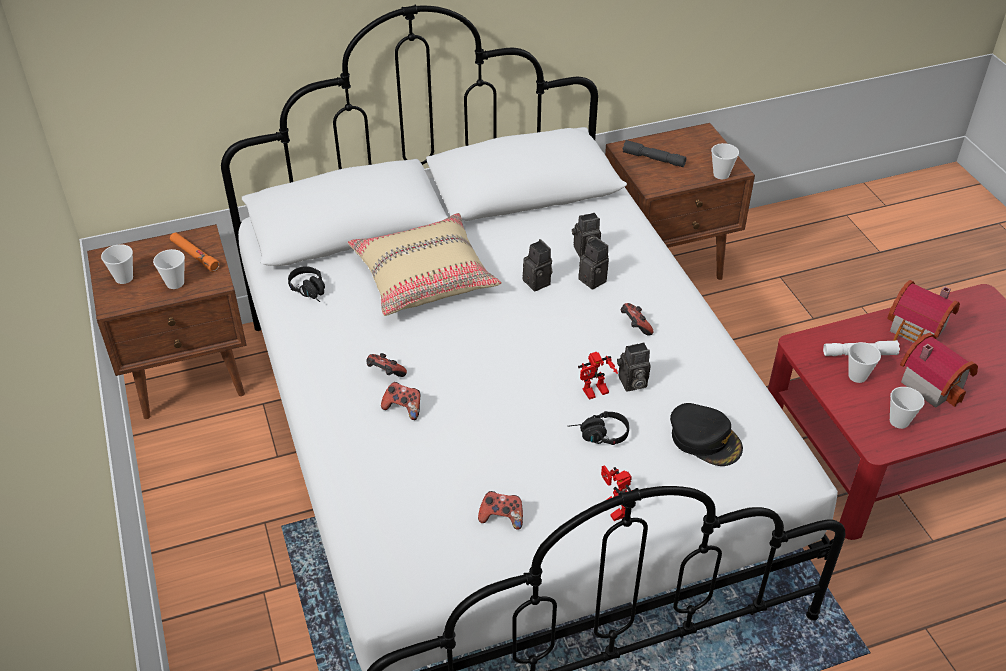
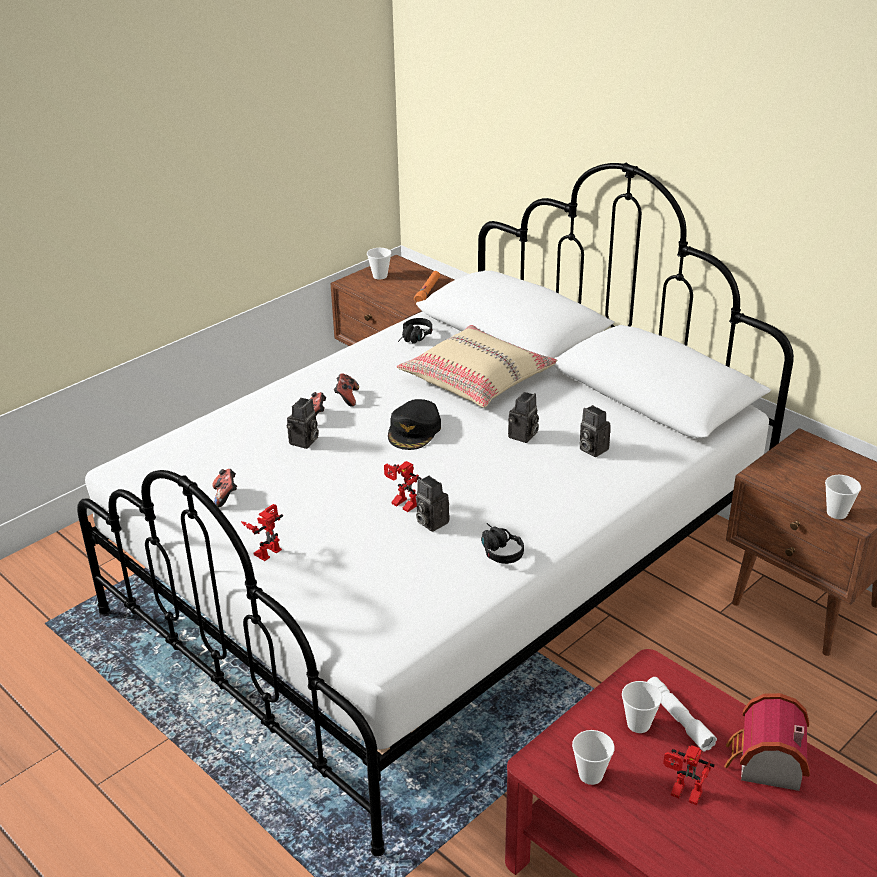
camera: 65 degrees right, 10 degrees down
(175, 283) = (391, 295): cup -> none
(595, 280) = (555, 465): camera -> camera (304, 442)
(598, 436) = (349, 520): black headphones -> black headphones (497, 550)
(634, 327) = (509, 504): game controller -> none
(653, 159) = (809, 463): grey flashlight -> none
(705, 439) = (387, 583): black cap -> black cap (414, 430)
(933, 383) = (683, 795): toy house -> toy robot

